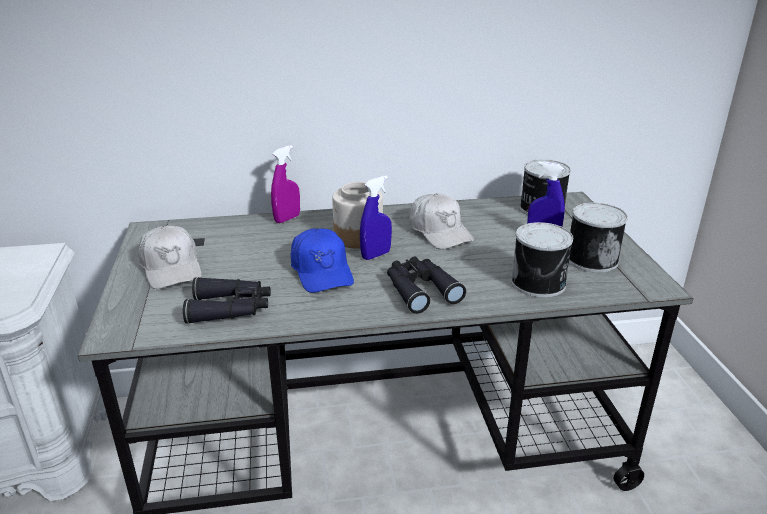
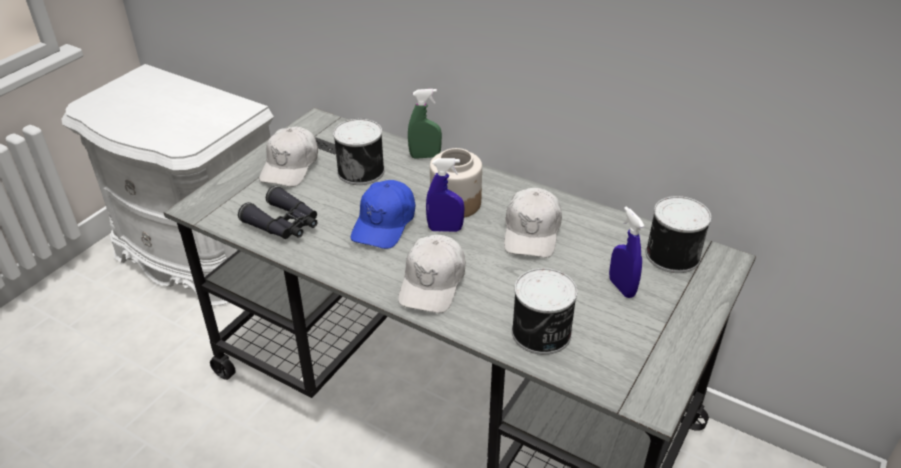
camera: 40 degrees right, 10 degrees up
(287, 219) = (425, 156): purple spray bottle -> green spray bottle
(420, 290) = (432, 283): black binoculars -> white cap
(591, 259) = (633, 337): can -> can (362, 170)

